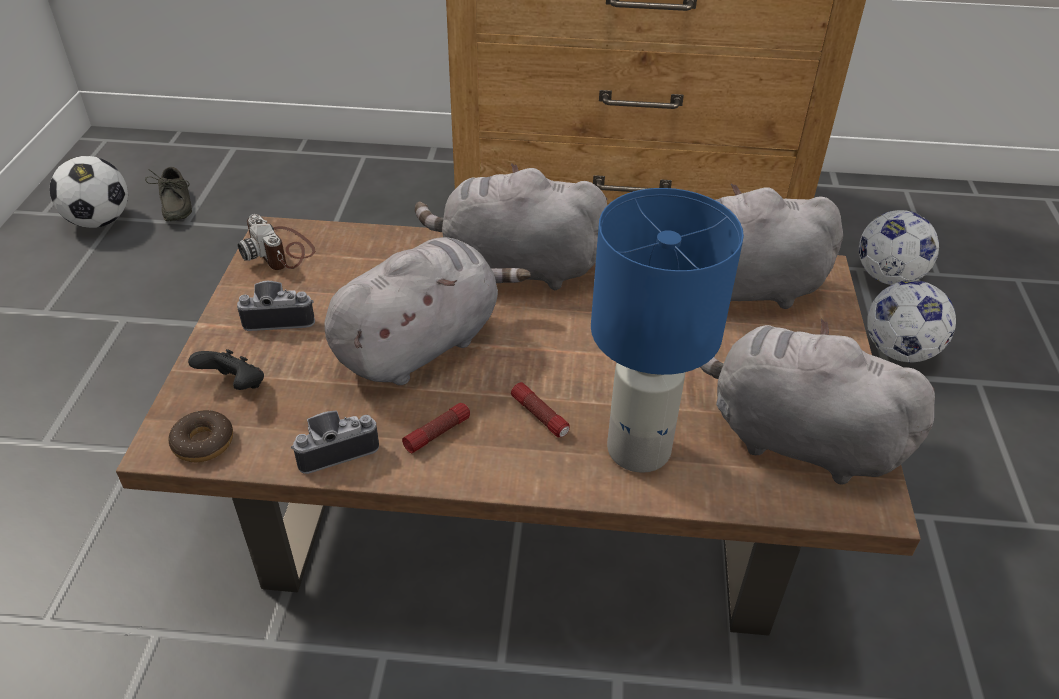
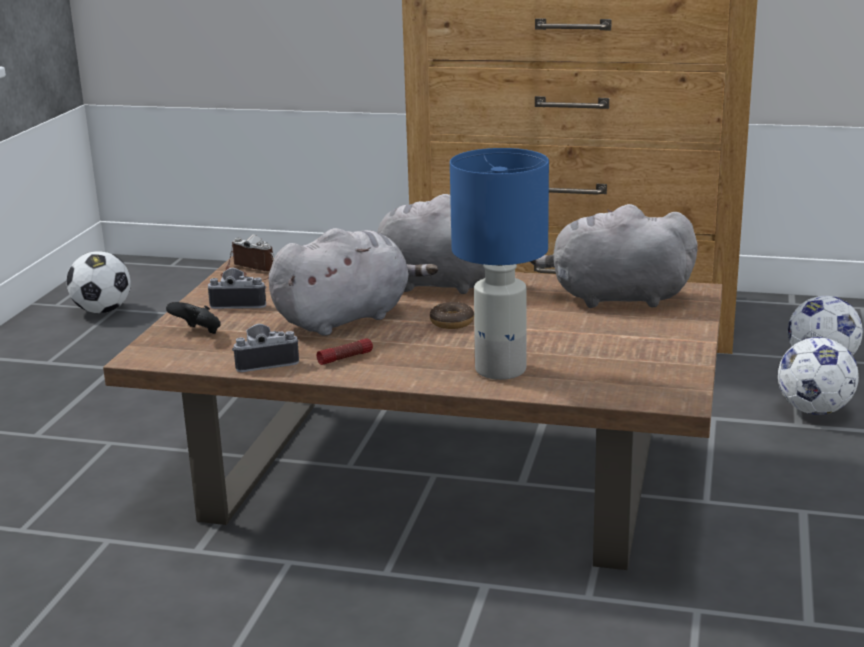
camera: 10 degrees right, 20 degrees down
(173, 206) = (167, 303): grey shoe -> none
(203, 443) = (168, 356): donut -> donut (452, 322)
(281, 251) = (248, 272): camera -> camera turned 150 degrees clockwise
(540, 416) = (428, 353): flashlight -> none
(794, 438) = (630, 369): grey plush toy -> none

